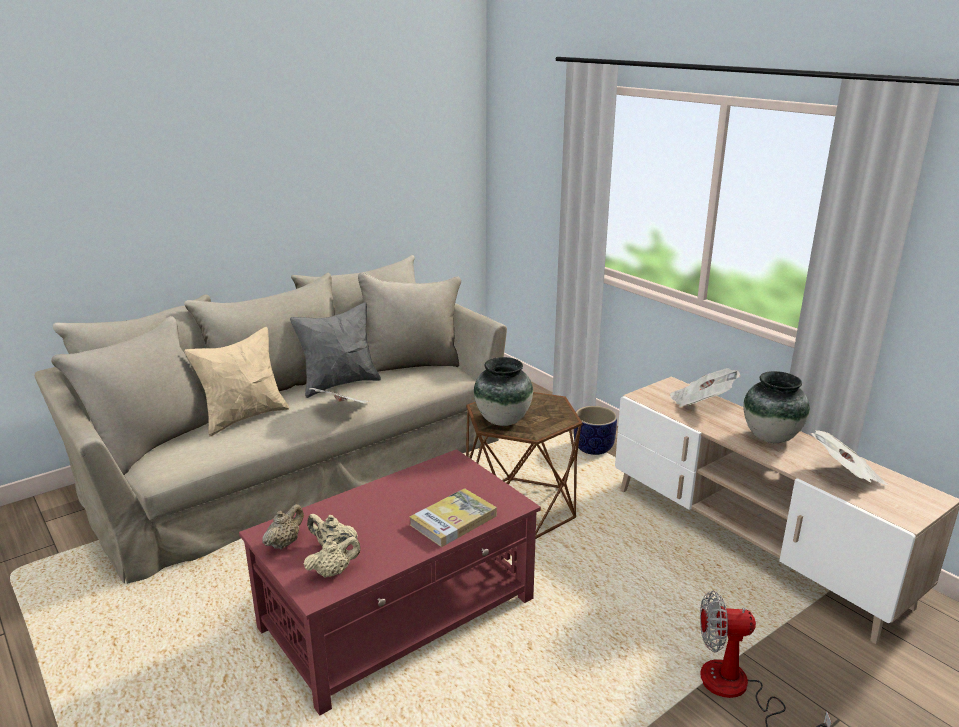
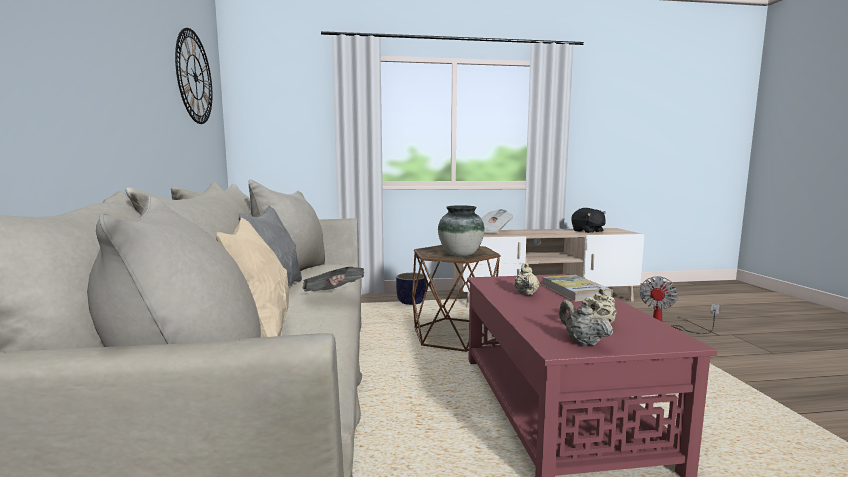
camera: 60 degrees left, 15 degrees down
(333, 572) = (642, 331): beige teapot -> beige teapot (526, 293)
(413, 132) = (195, 77): none -> wall clock
(770, 437) = (542, 231): vase -> none
(845, 475) = (587, 231): newspaper -> black plush toy

